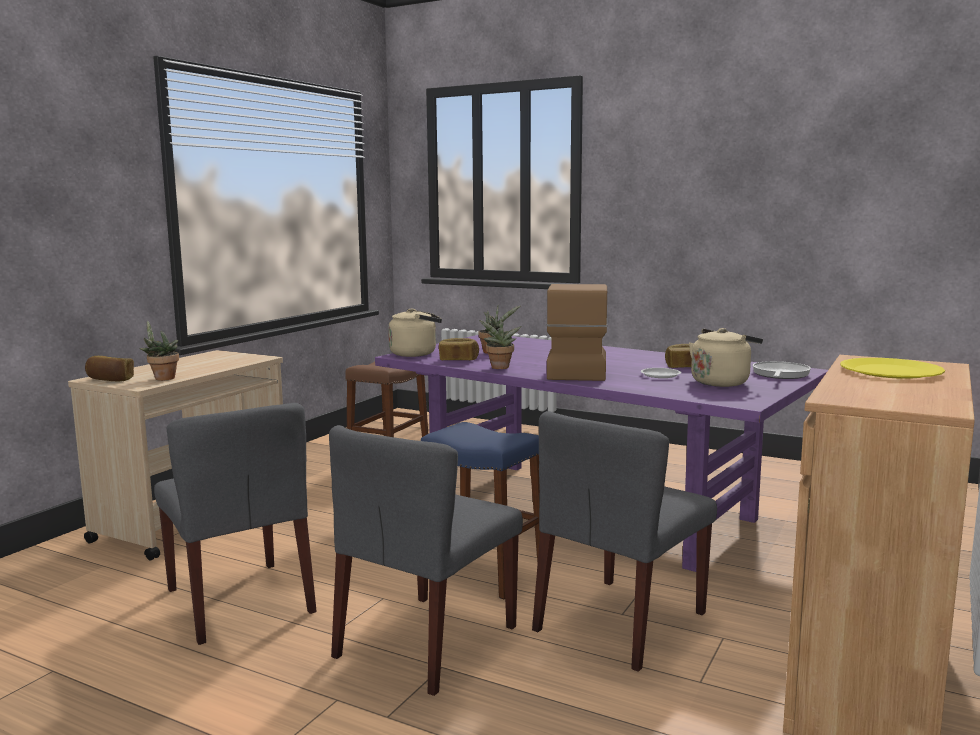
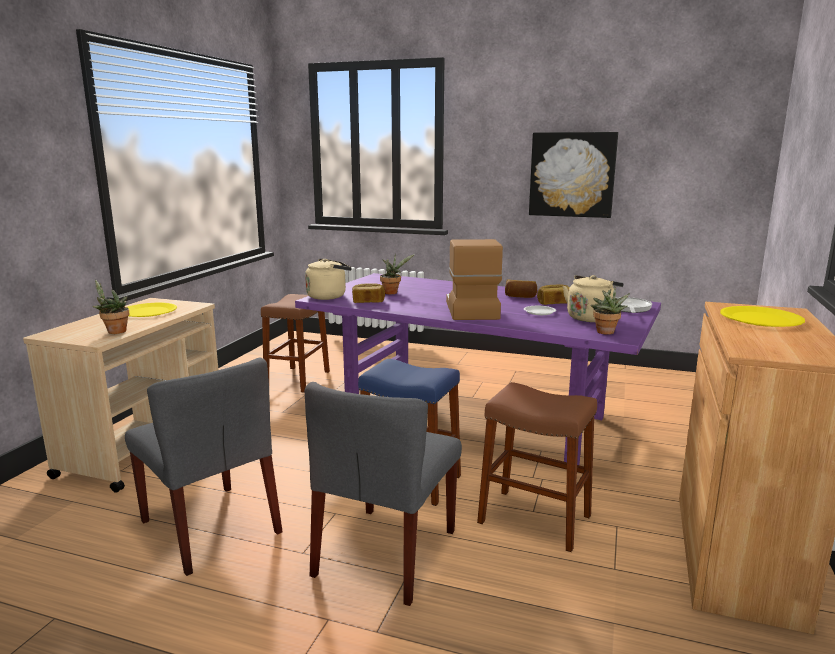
camera: 10 degrees left, 5 degrees up
(110, 379) = (64, 335): bread -> bread (520, 296)
(207, 362) = (148, 312): none -> yellow plate
(499, 368) = (407, 309): potted plant -> potted plant (606, 333)
(620, 622) = (534, 519): grey chair -> brown stool
(739, 214) = (572, 174): none -> picture

